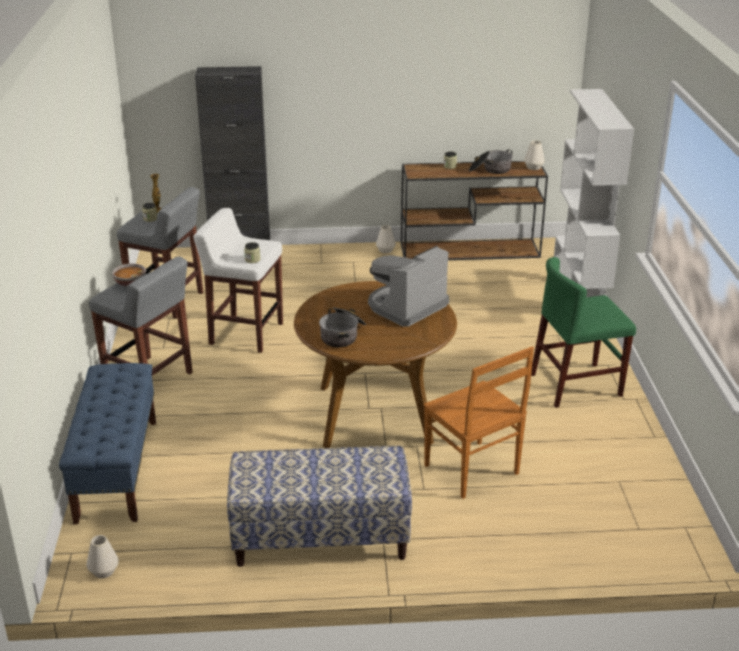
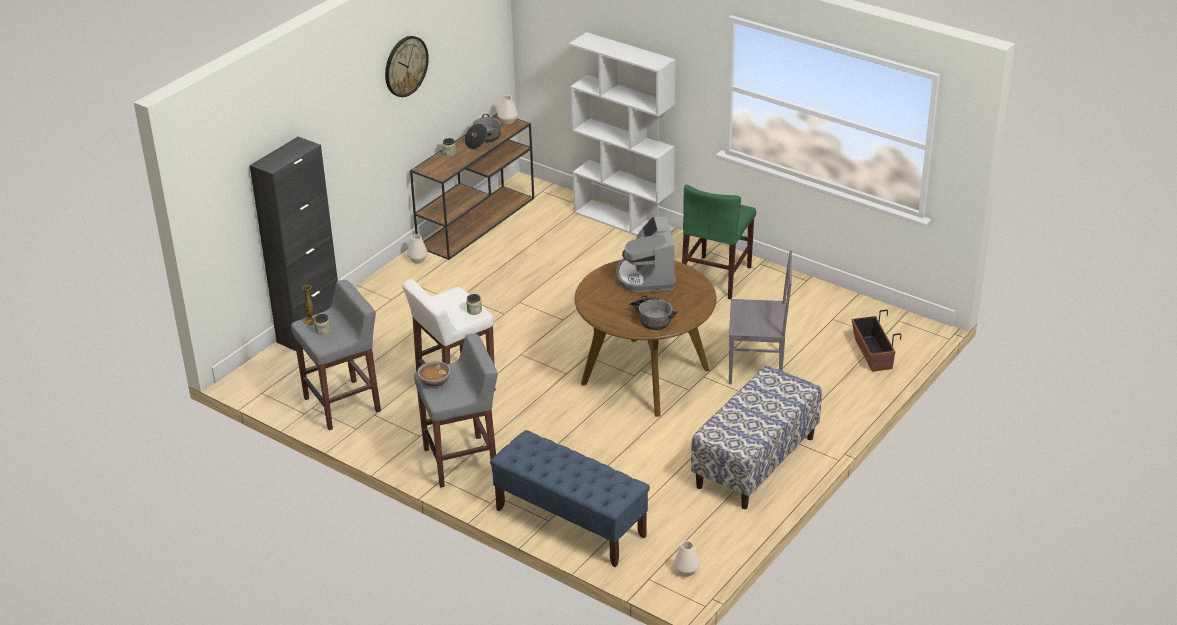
camera: 50 degrees left, 5 degrees up
(416, 57) = (405, 66): none -> wall clock
(473, 471) = (758, 368): brown chair -> grey chair
(600, 535) = (872, 354): none -> planter

